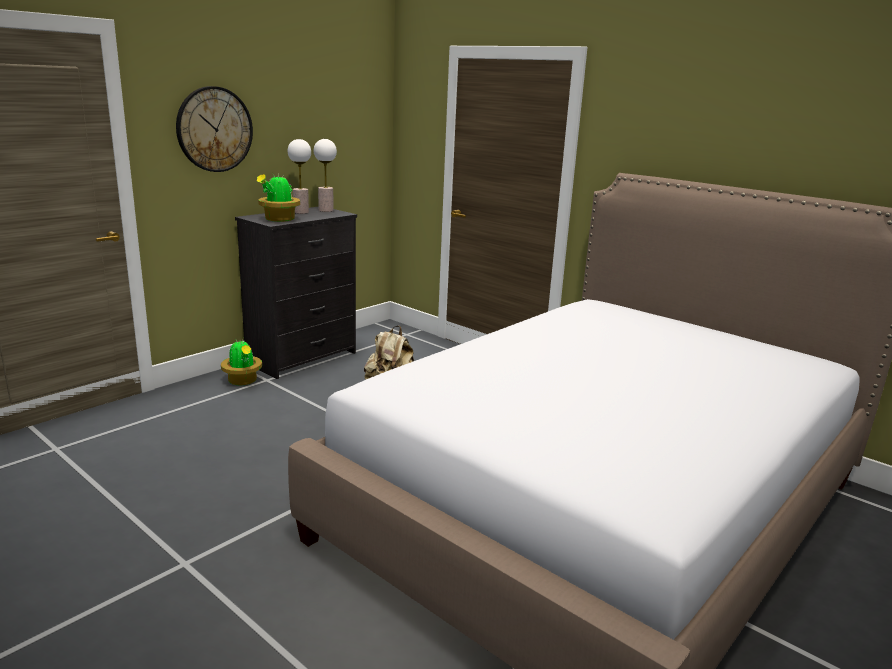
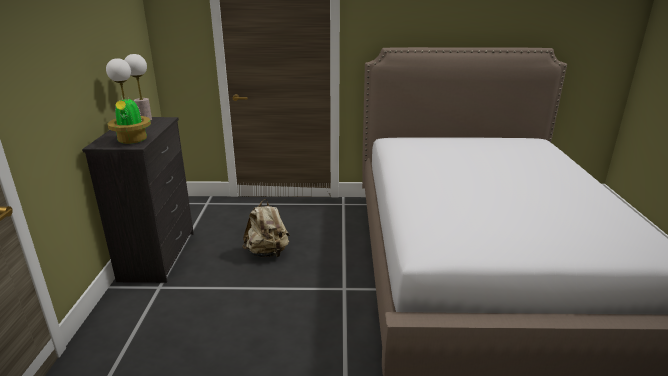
camera: 40 degrees left, 5 degrees up
(214, 129) = (49, 64): wall clock -> none
(243, 381) = (140, 298): potted plant -> none

